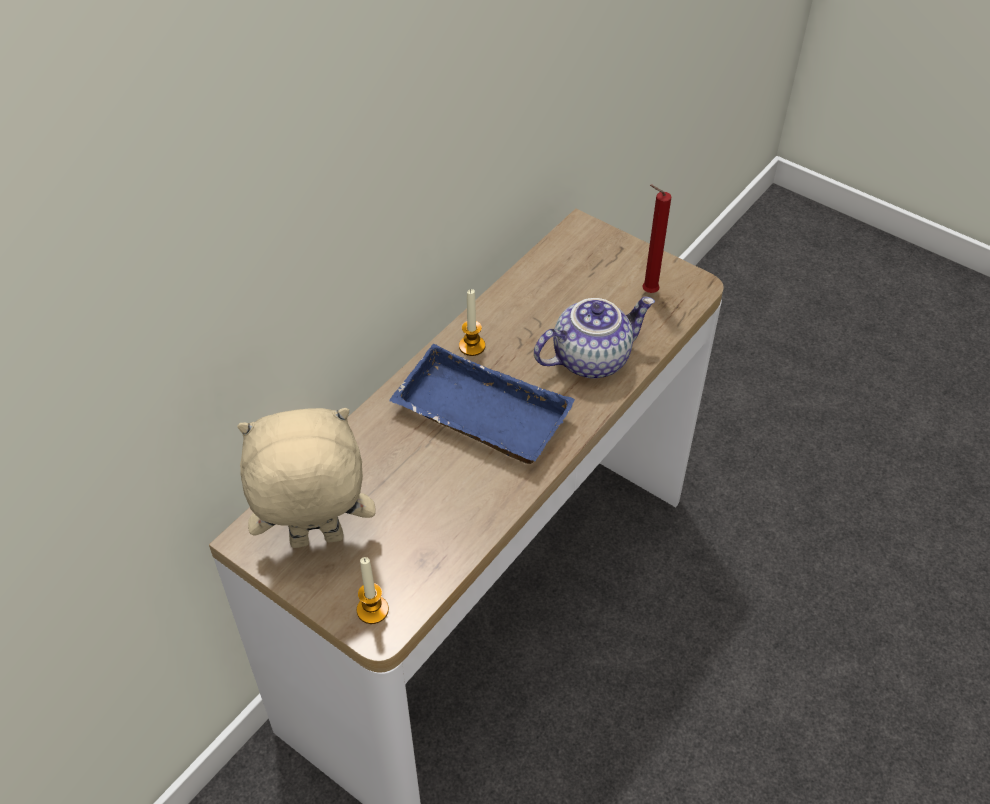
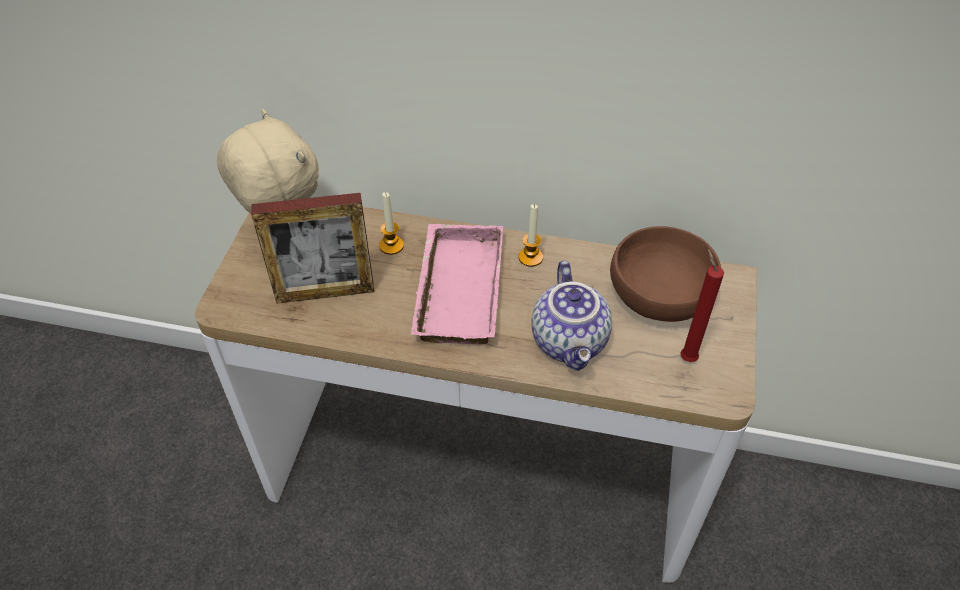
camera: 65 degrees right, 0 degrees up
(372, 610) = (237, 297): candle -> candle (391, 245)
(416, 526) = (325, 292): none -> picture frame
(477, 416) = (455, 289): blue tray -> pink tray
(573, 279) = (660, 297): none -> brown bowl
(591, 358) = (571, 342): teapot -> teapot turned 45 degrees clockwise

